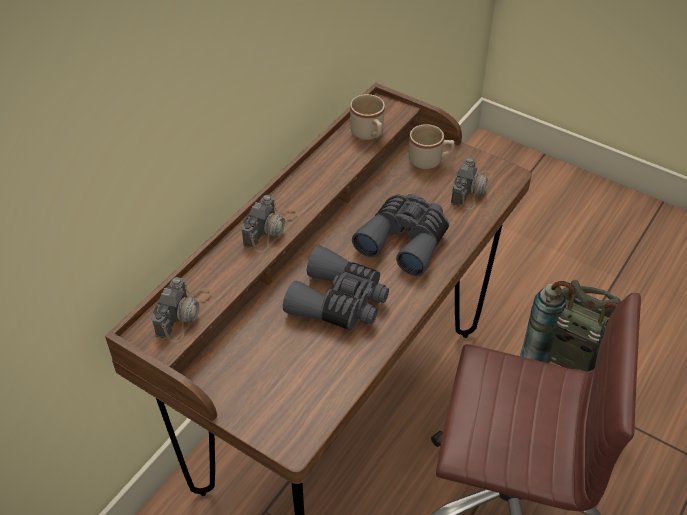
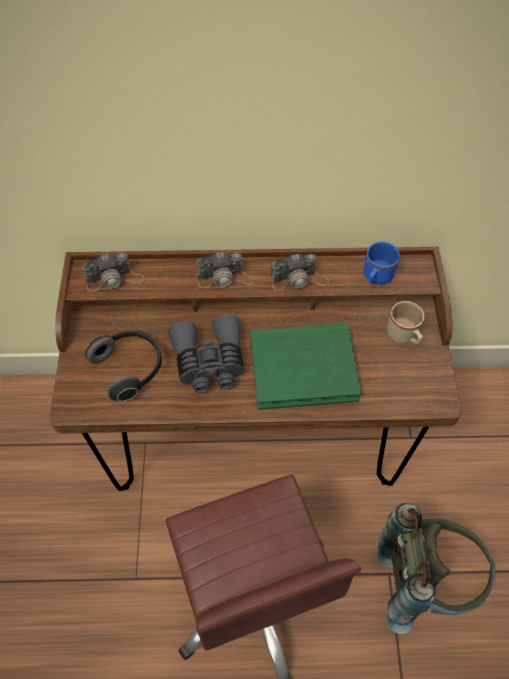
camera: 55 degrees right, 10 degrees up
(291, 368) = (130, 368): none -> headphones
(369, 134) = (376, 277): beige mug -> blue mug
(405, 240) = (303, 368): grey binoculars -> green book
(471, 188) = (399, 382): camera -> camera (299, 279)

